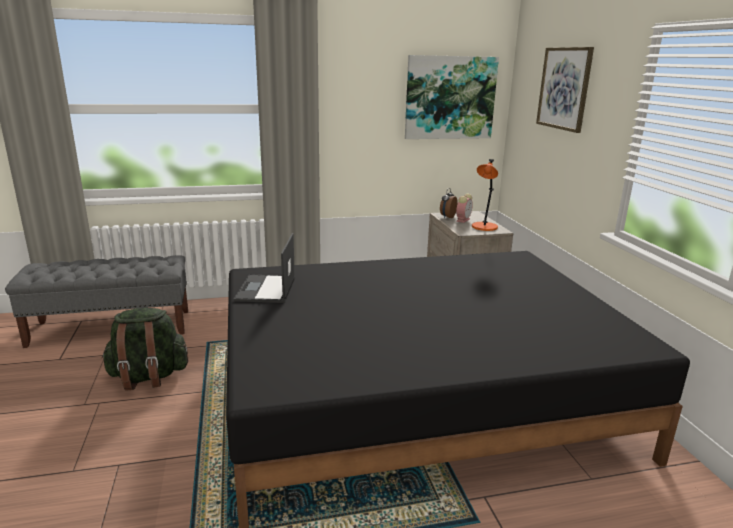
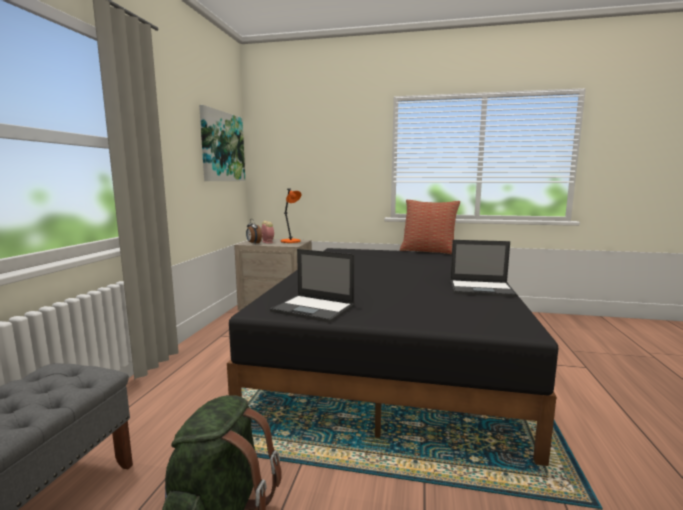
camera: 65 degrees left, 10 degrees down
(411, 363) = (482, 289): none -> laptop
(564, 88) = (317, 138): picture -> none
(616, 310) = (428, 251): none -> pillow

